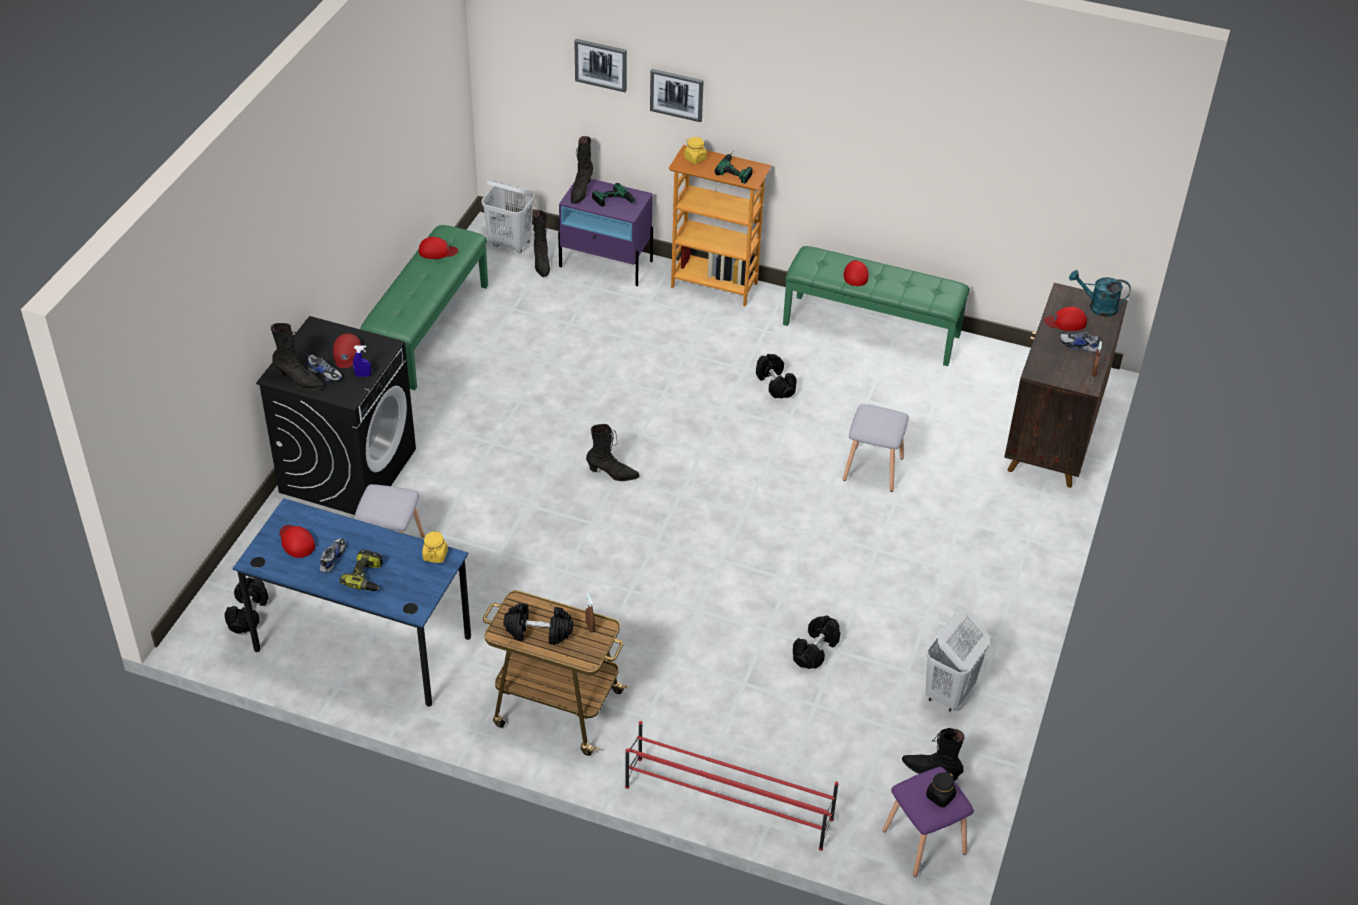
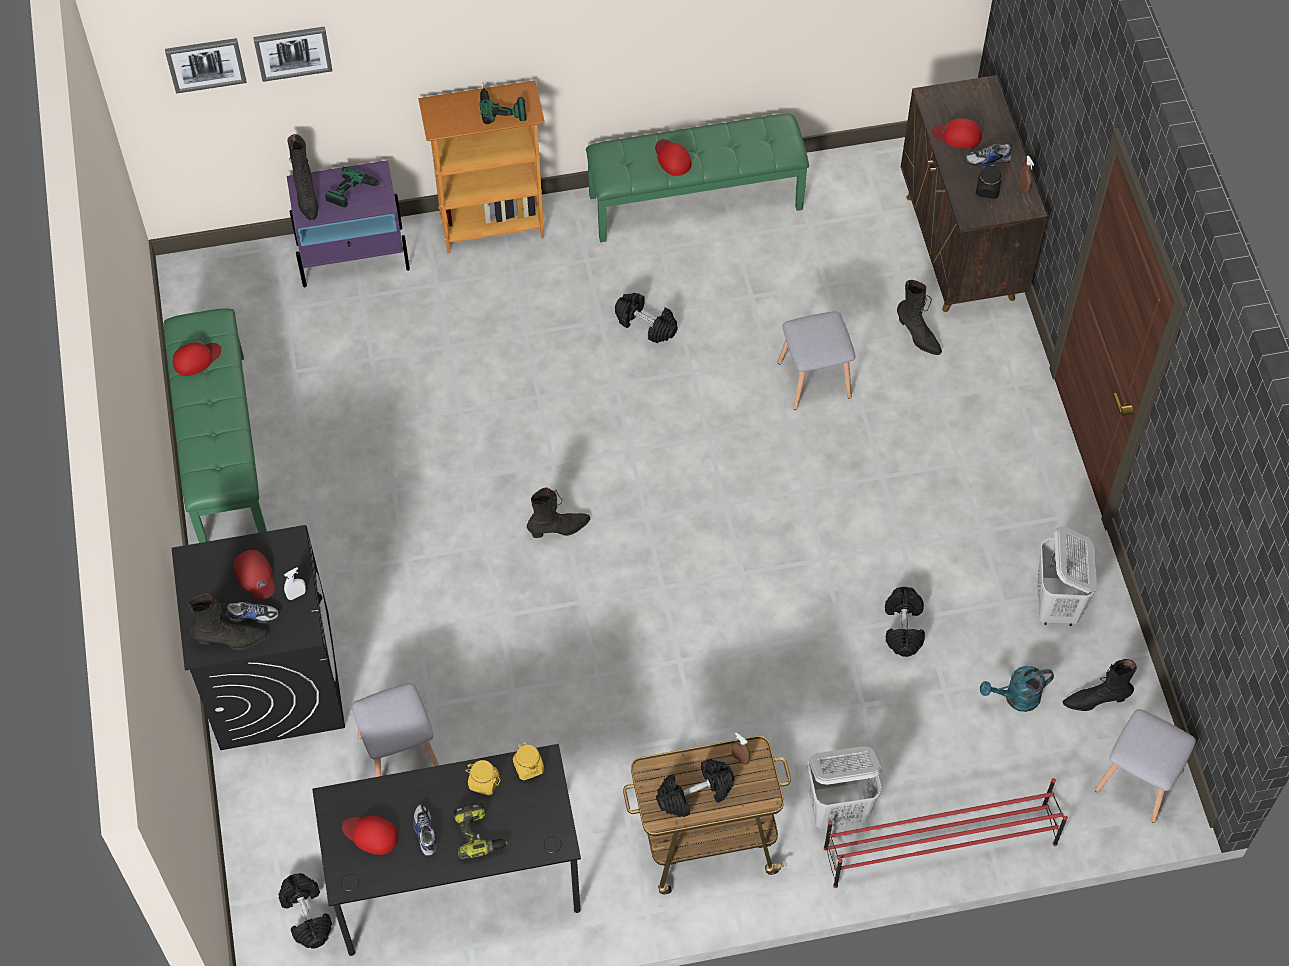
camera: 30 degrees left, 15 degrees up
(363, 375) = (296, 595): blue spray bottle -> white spray bottle
(363, 643) = (456, 880): blue desk -> black desk
(510, 244) = (225, 283): white laundry basket -> white laundry basket (839, 809)
(541, 263) = (281, 293): black boot -> black boot (918, 336)
(677, 94) = (399, 49): picture -> picture (205, 64)
(695, 158) = (446, 112): yellow jar -> yellow jar (483, 782)
(923, 842) = (1138, 782): purple stool -> grey stool
(940, 796) = (1161, 744): black jar -> black jar (987, 190)
(1066, 322) = (957, 135): red cap -> red cap turned 45 degrees clockwise
(1097, 307) = (974, 99): turquoise watering can -> turquoise watering can (1016, 698)

